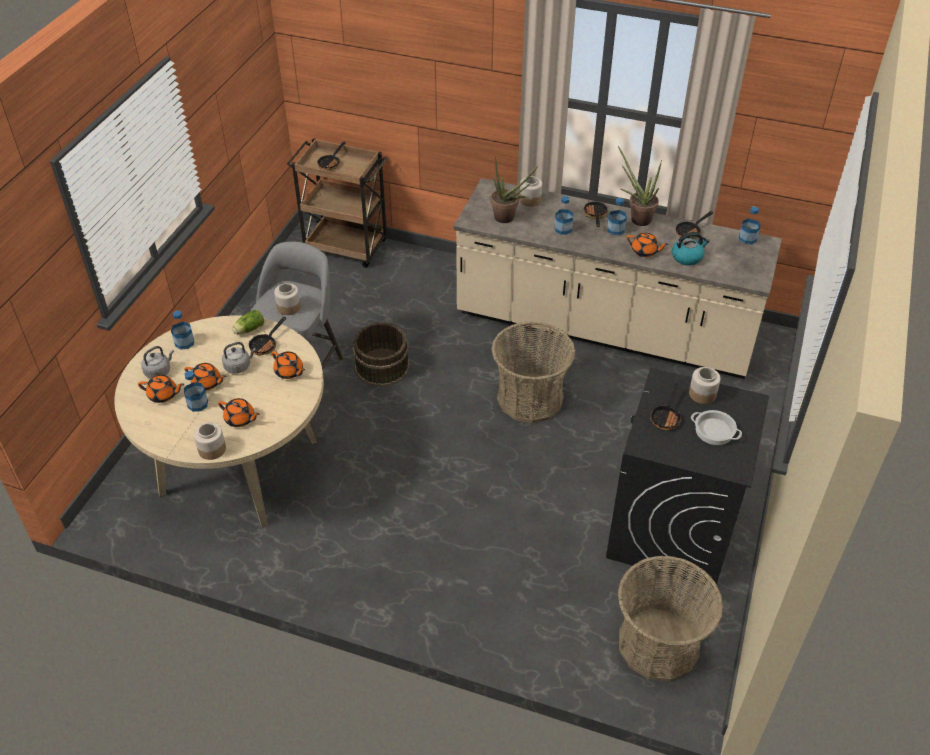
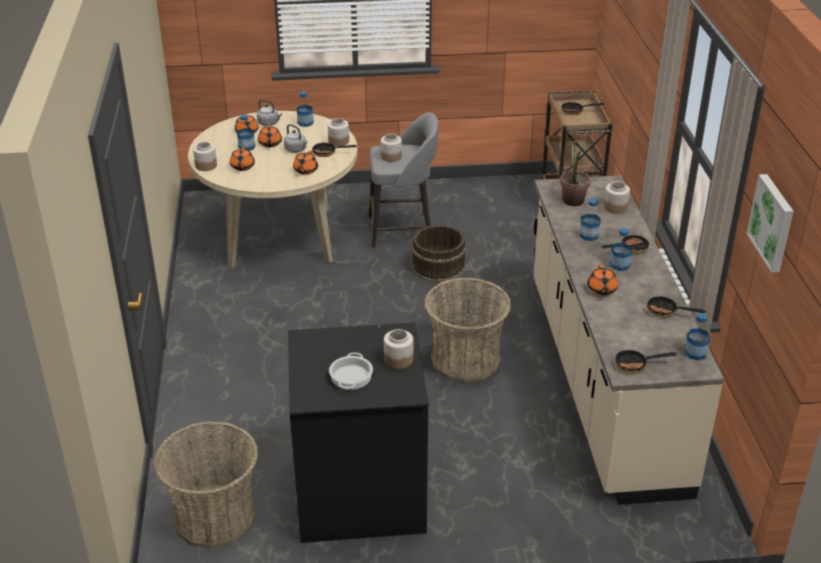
camera: 65 degrees right, 10 degrees down
(248, 330) = (338, 141): lettuce -> jar
(637, 218) = (653, 273): potted plant -> none
(666, 417) = (351, 344): frying pan -> frying pan (636, 365)
(687, 257) = (620, 318): kettle -> none
(780, 111) = (773, 222): none -> picture

